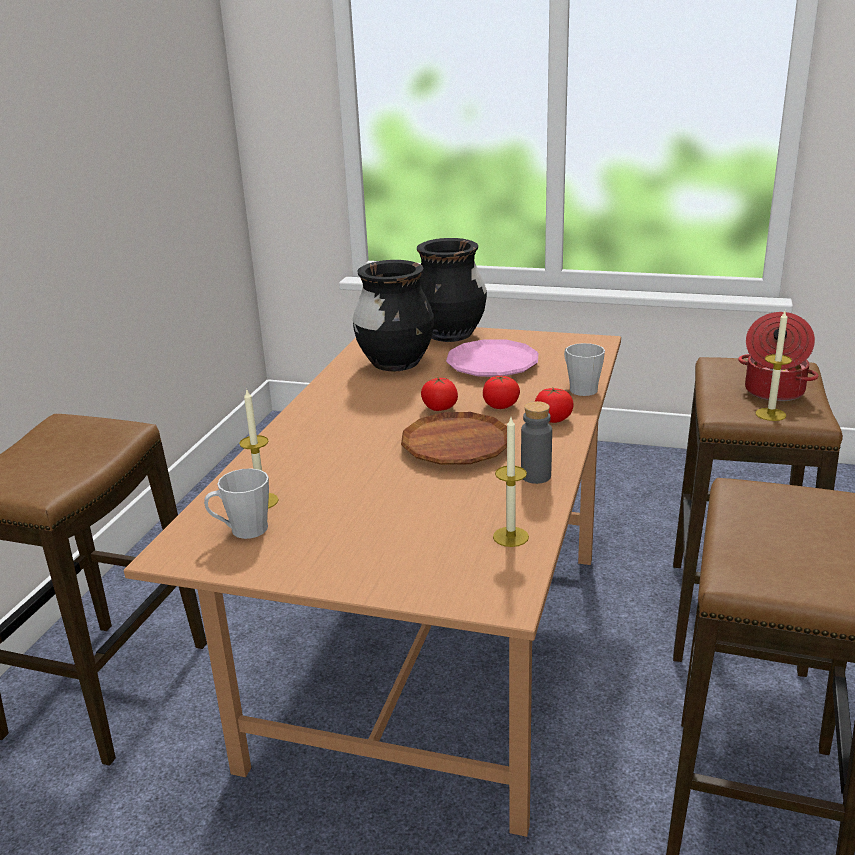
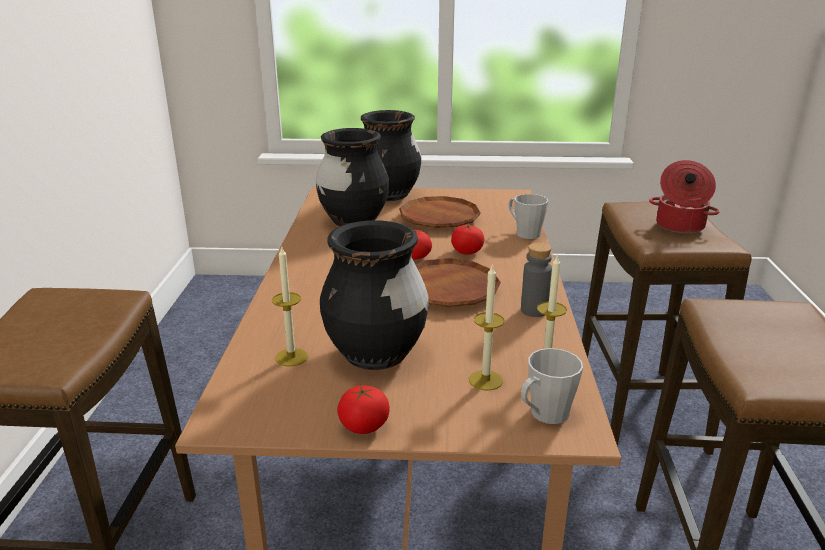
camera: 15 degrees left, 0 degrees up
(242, 530) = (286, 389): grey mug -> grey mug (544, 415)
(344, 507) = (376, 355): none -> black vase
(492, 365) = (439, 218): pink plate -> brown plate
(553, 419) = (518, 260): tomato -> tomato (364, 426)
(770, 414) = (691, 244): candle -> candle (485, 380)

